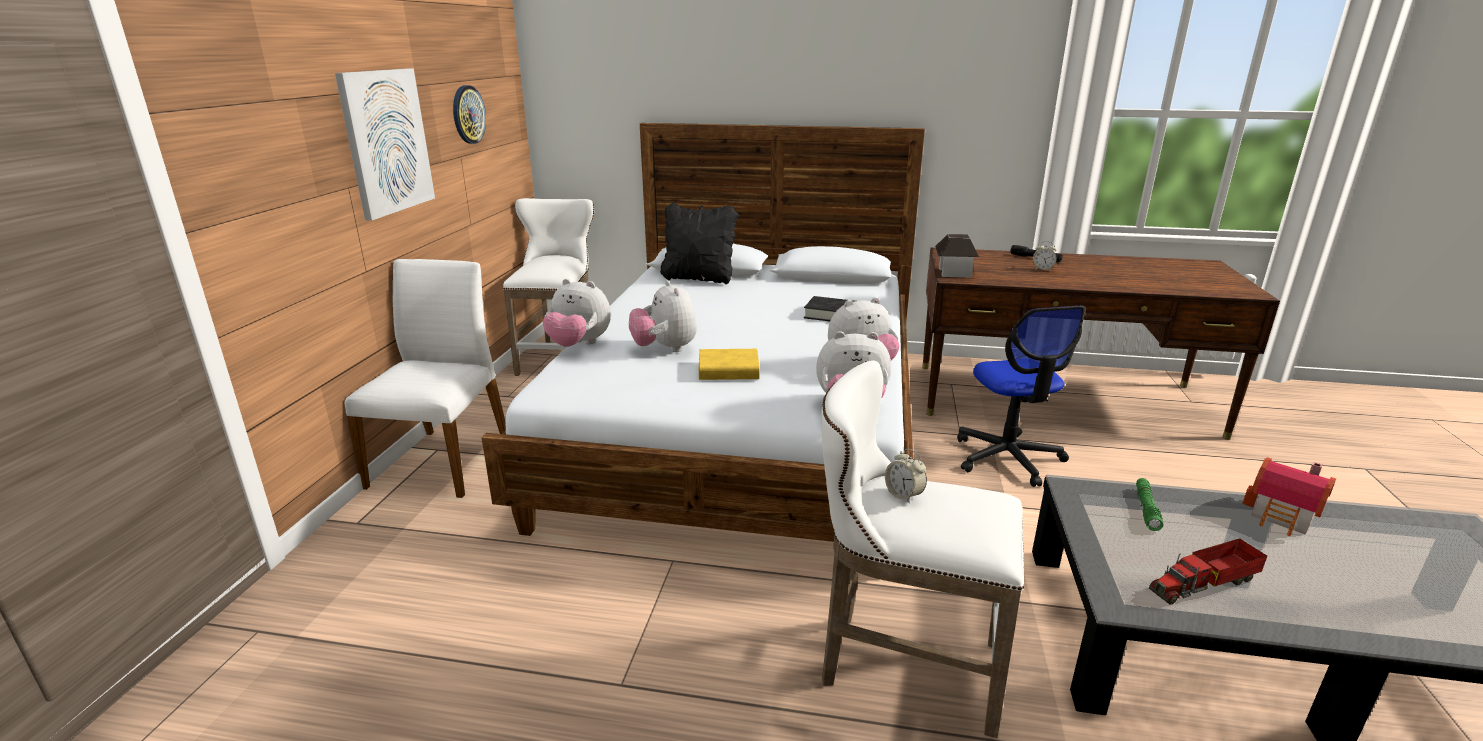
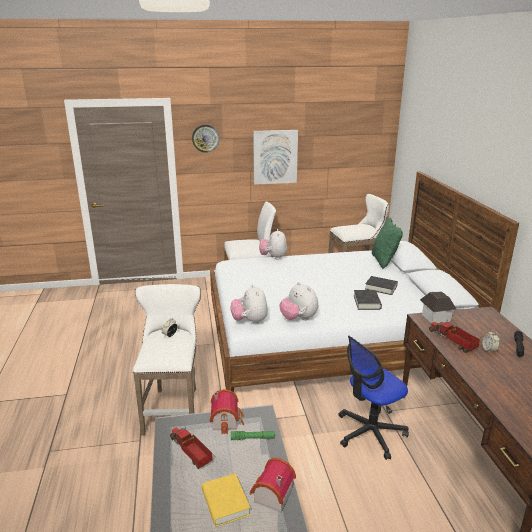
camera: 70 degrees right, 0 degrees up
(468, 114) = (338, 150): wall clock -> wall clock (205, 138)
(665, 349) = (280, 272): plush toy -> none
(699, 279) = (384, 262): black pillow -> green pillow
(728, 371) = (270, 289): yellow book -> yellow book (225, 503)
(788, 298) = (381, 288): none -> black book
(1020, 278) = (453, 341): none -> toy truck
(1099, 527) = (227, 420): none -> toy house

